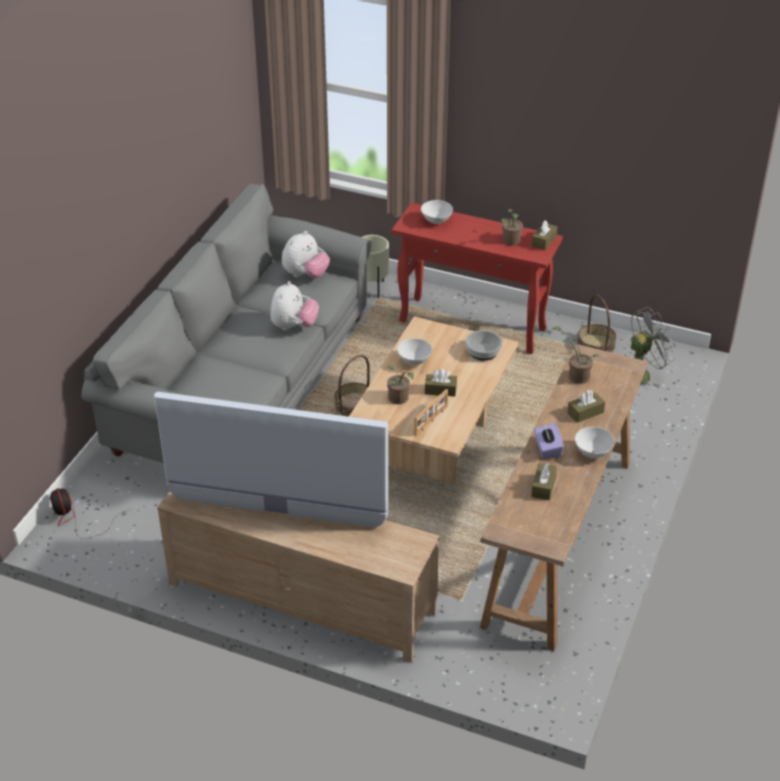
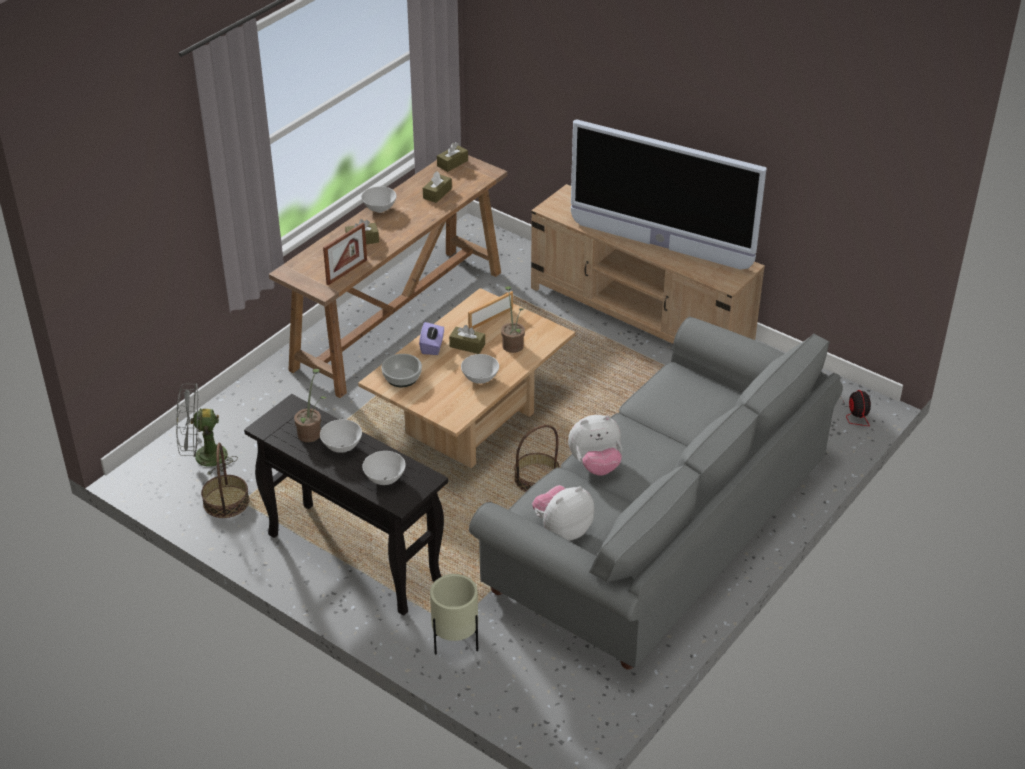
camera: 165 degrees left, 0 degrees up
(294, 326) = (595, 465): plush toy -> plush toy turned 135 degrees counterclockwise
(473, 325) = (352, 558): red console table -> black console table
(481, 235) = (341, 447): none -> white bowl
(544, 241) = (272, 425): brown tissue box -> brown tissue box (452, 163)
(547, 449) = (416, 218): purple tissue box -> purple tissue box (432, 346)
(576, 375) = (347, 272): potted plant -> picture frame

